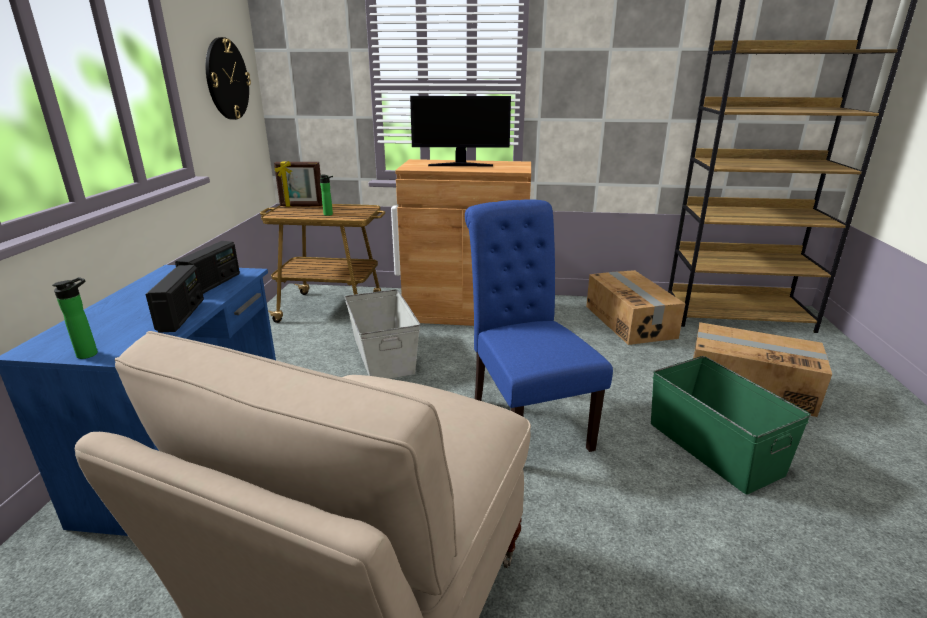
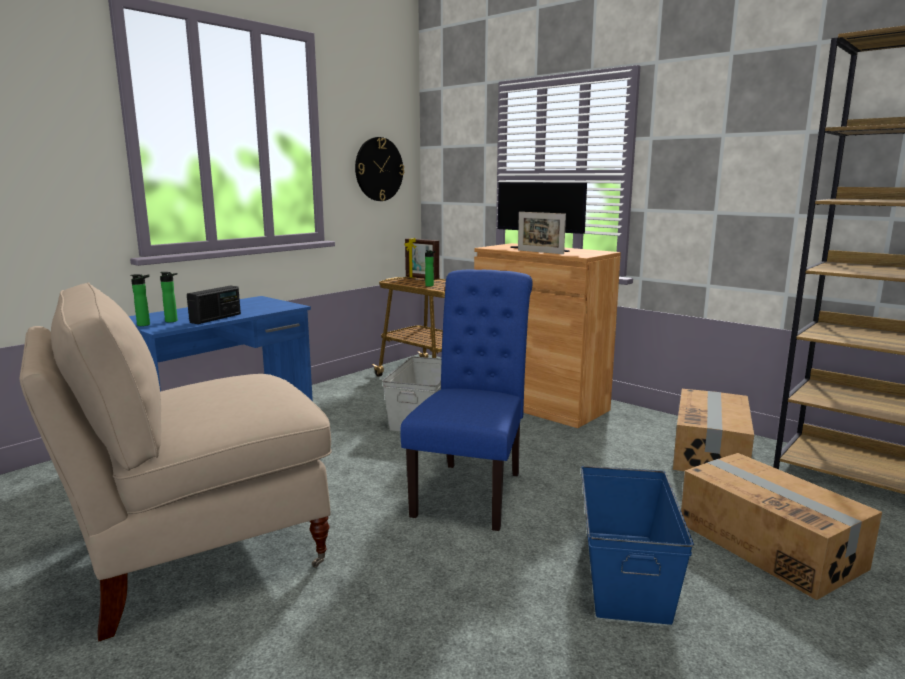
camera: 35 degrees right, 10 degrees down
(124, 336) = (173, 321): none -> bottle
(213, 284) = (263, 308): radio -> none
(472, 169) = (540, 252): none -> picture frame
(713, 448) = (624, 573): green storage box -> blue storage box

